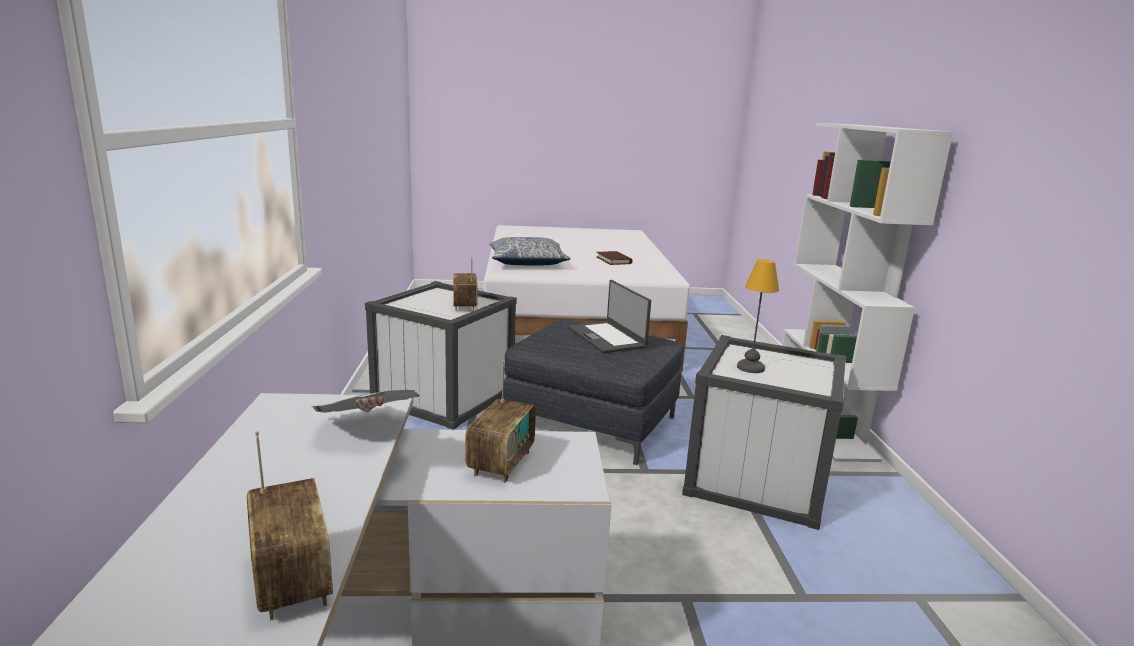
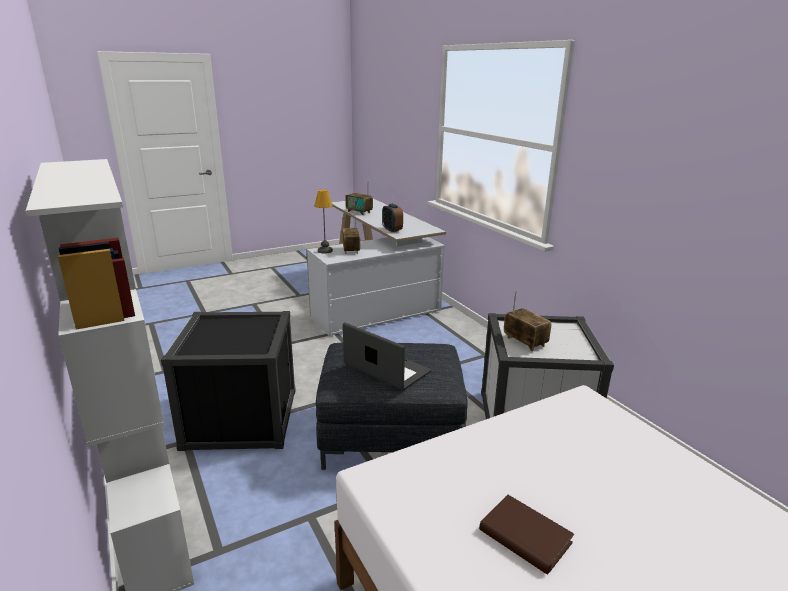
camera: 155 degrees right, 5 degrees up
(368, 428) = (392, 230): newspaper -> alarm clock
(527, 262) = (618, 451): pillow -> none
(749, 367) = (251, 332): table lamp -> table lamp (325, 251)
(757, 480) = (241, 418): white storage box -> black storage box

